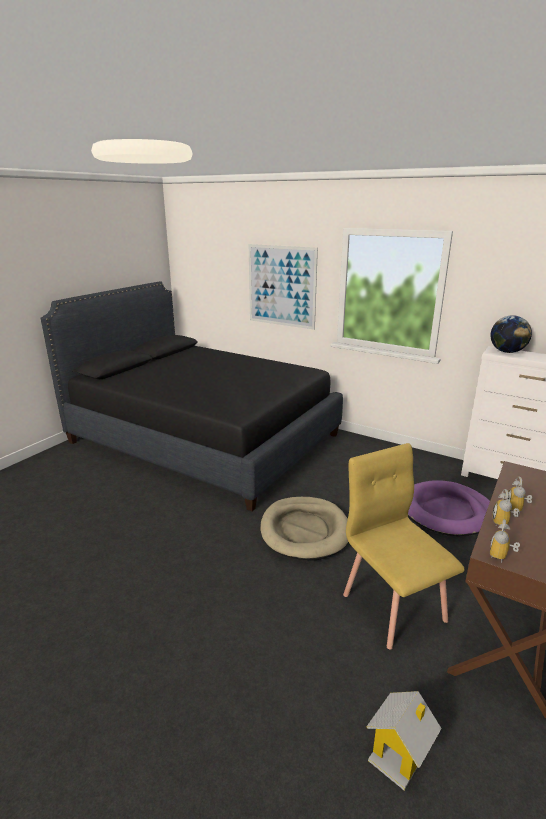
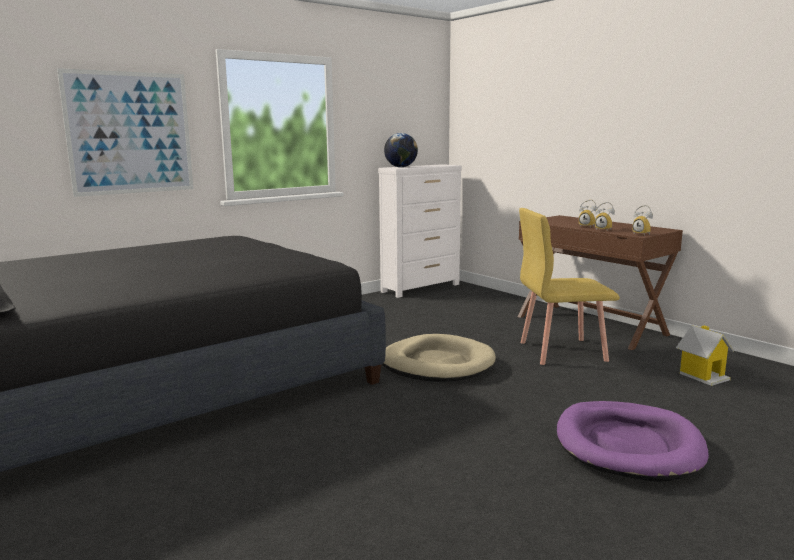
camera: 70 degrees left, 10 degrees down
(446, 511) = (448, 312): purple dog bed -> purple dog bed (628, 445)

